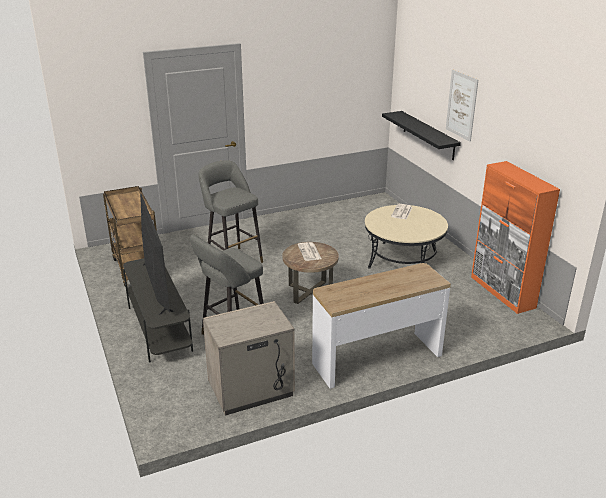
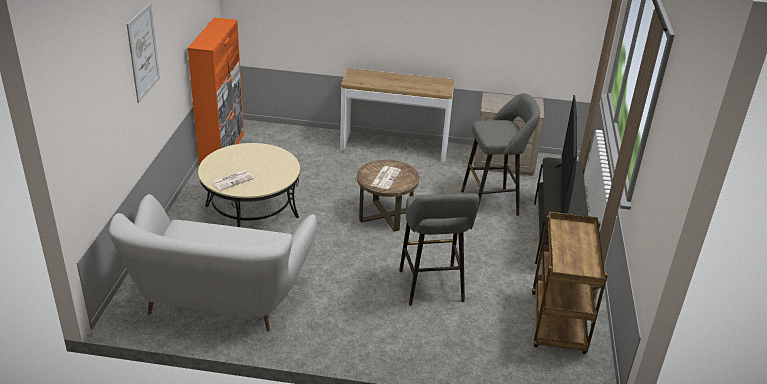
camera: 150 degrees left, 5 degrees up
(347, 217) = (219, 299): none -> white sofa
(428, 135) = (123, 143): black shelf -> none

